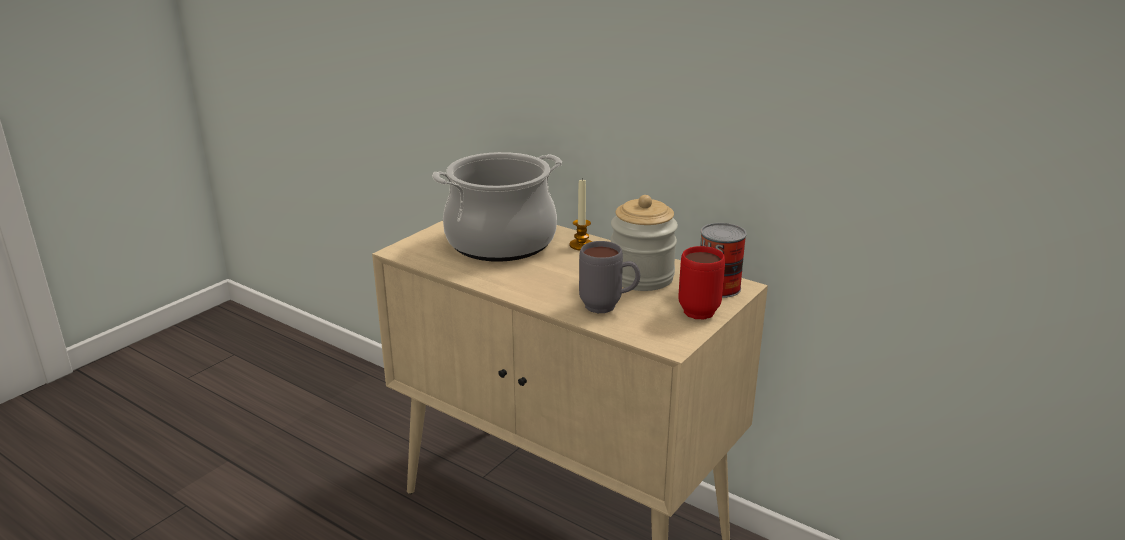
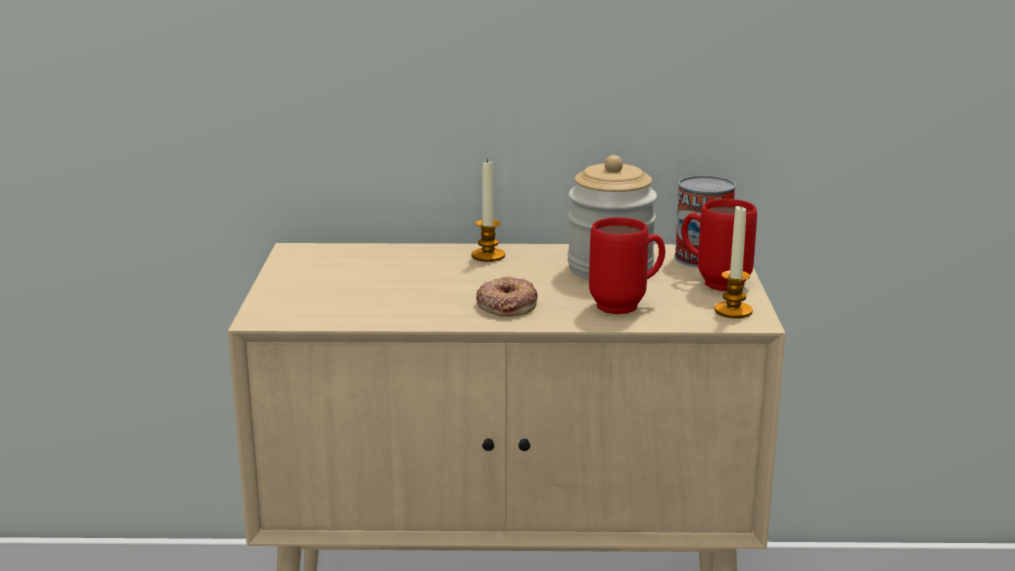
camera: 35 degrees left, 5 degrees down
(500, 242) = (383, 276): cooking pot -> none
(537, 283) = (506, 305): none -> donut
(608, 307) = (627, 305): grey mug -> red mug
(671, 334) = (733, 311): none -> candle

